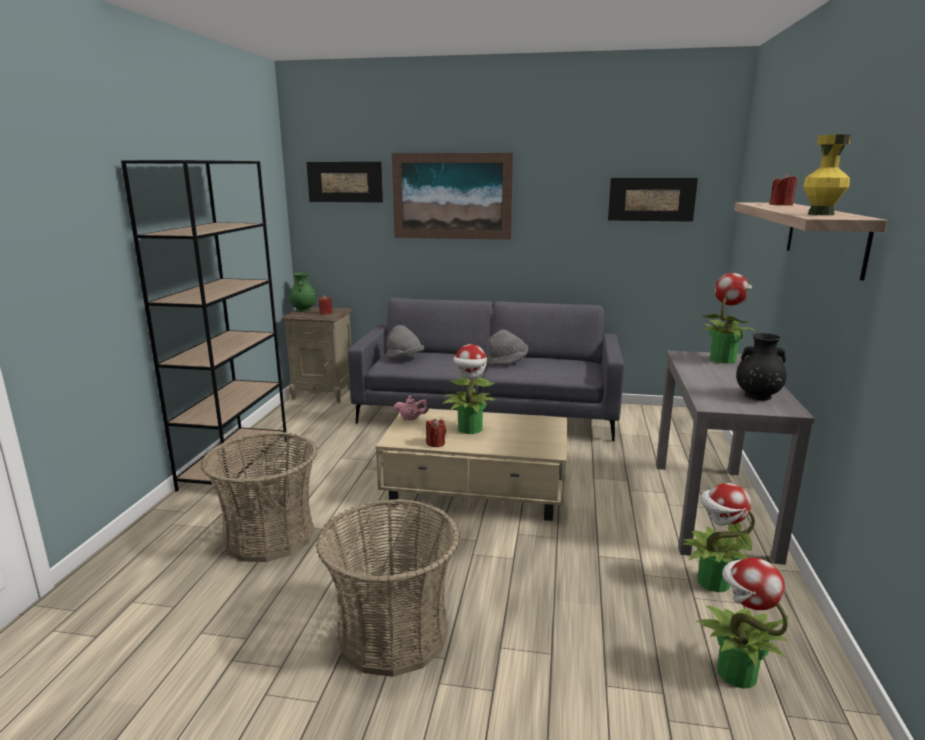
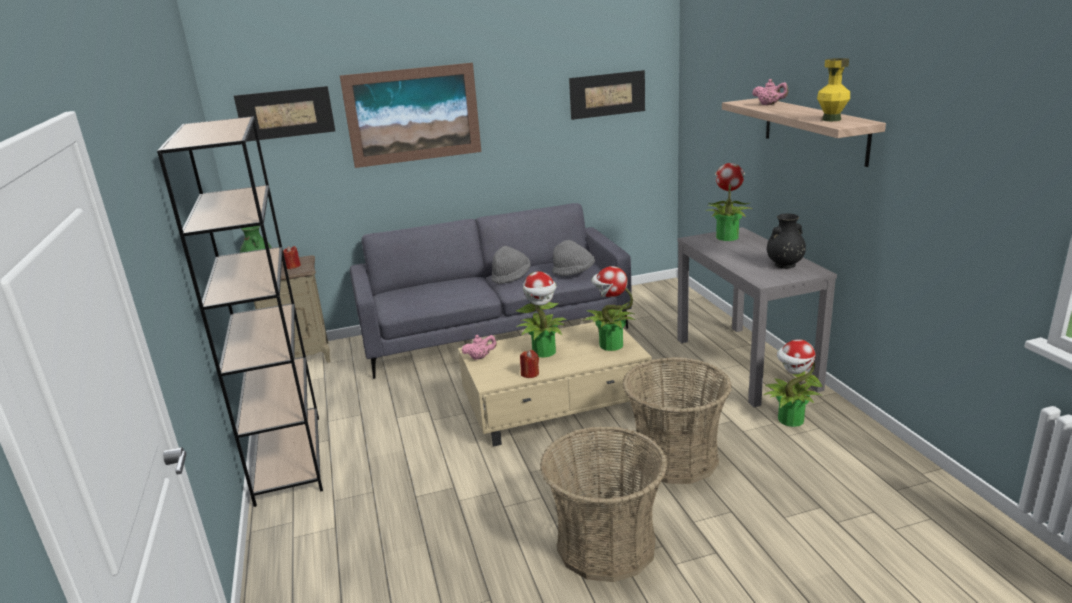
camera: 25 degrees left, 5 degrees up
(269, 536) = (409, 512): basket -> basket (675, 458)
(404, 358) = (406, 297): grey hat -> grey hat (574, 273)
(735, 672) = (850, 476): potted plant -> potted plant (610, 345)
(781, 205) = (769, 105): red candle -> pink teapot

